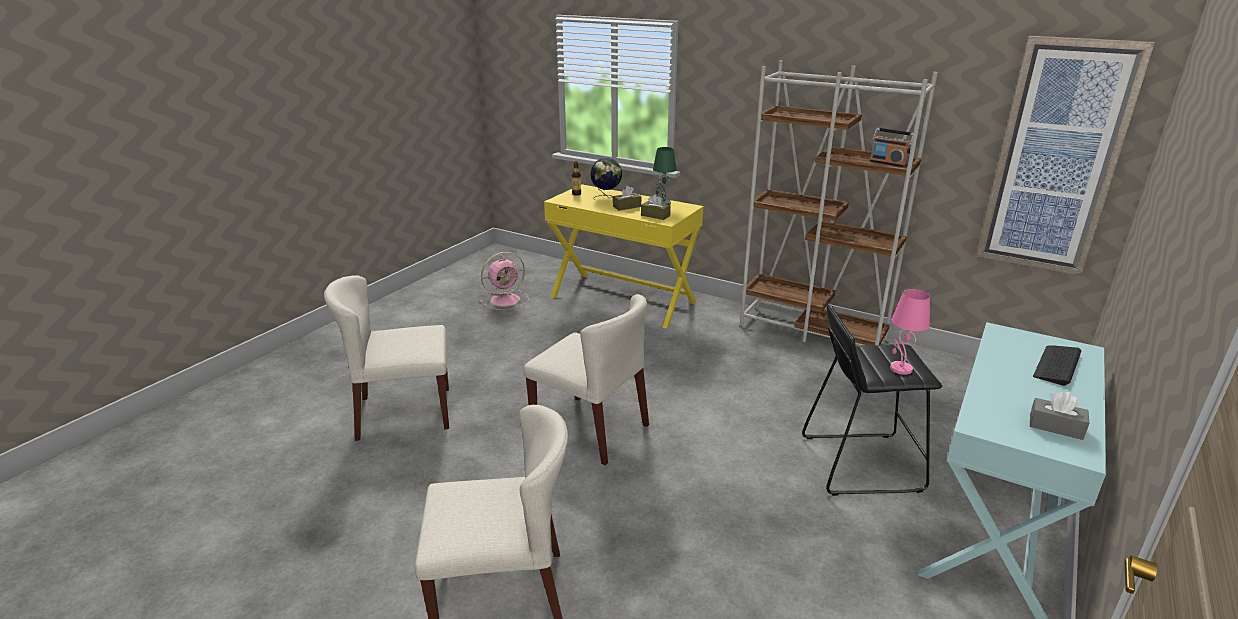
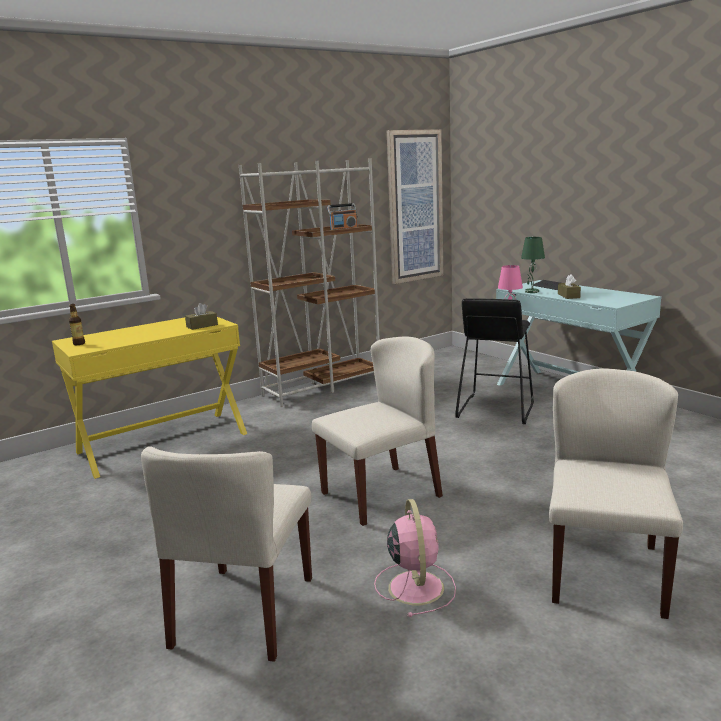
camera: 65 degrees left, 10 degrees down
(506, 300) = (55, 506): pink fan -> pink fan (415, 586)
(606, 197) = (117, 335): globe -> none
(627, 206) = (158, 331): brown tissue box -> brown tissue box (568, 296)
(663, 203) = (175, 321): green table lamp -> green table lamp (532, 291)
(1055, 426) = (617, 295): grey tissue box -> none

